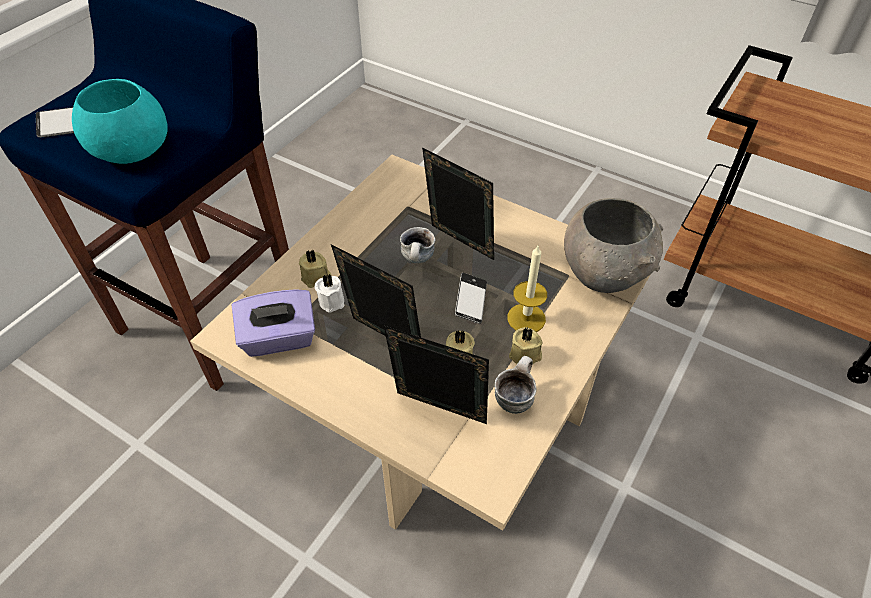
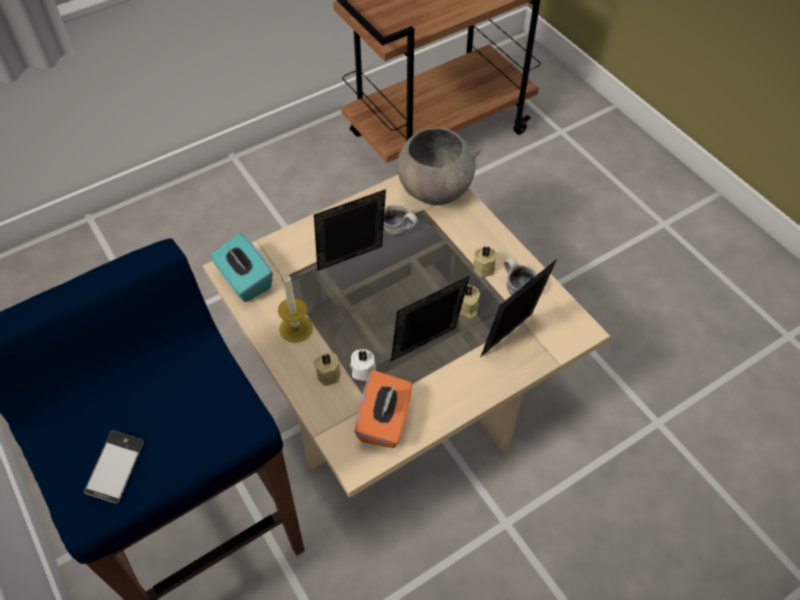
camera: 65 degrees left, 5 degrees up
(132, 149) = (201, 417): turquoise bowl -> none
(279, 339) = (384, 421): purple tissue box -> orange tissue box
(390, 184) = (244, 280): none -> turquoise tissue box
(418, 260) = (352, 295): mug -> mug (399, 230)
(470, 301) = (416, 278): phone -> none
(526, 318) = (451, 252): candle -> candle (296, 328)

